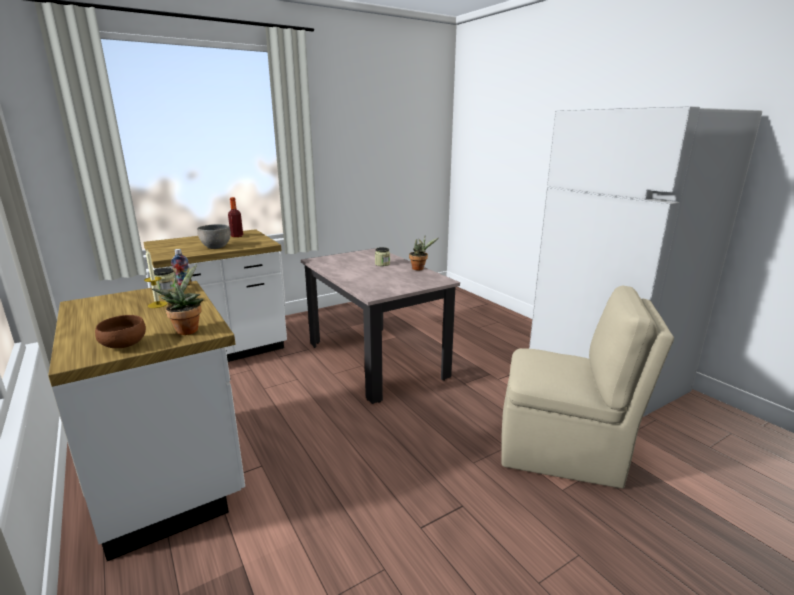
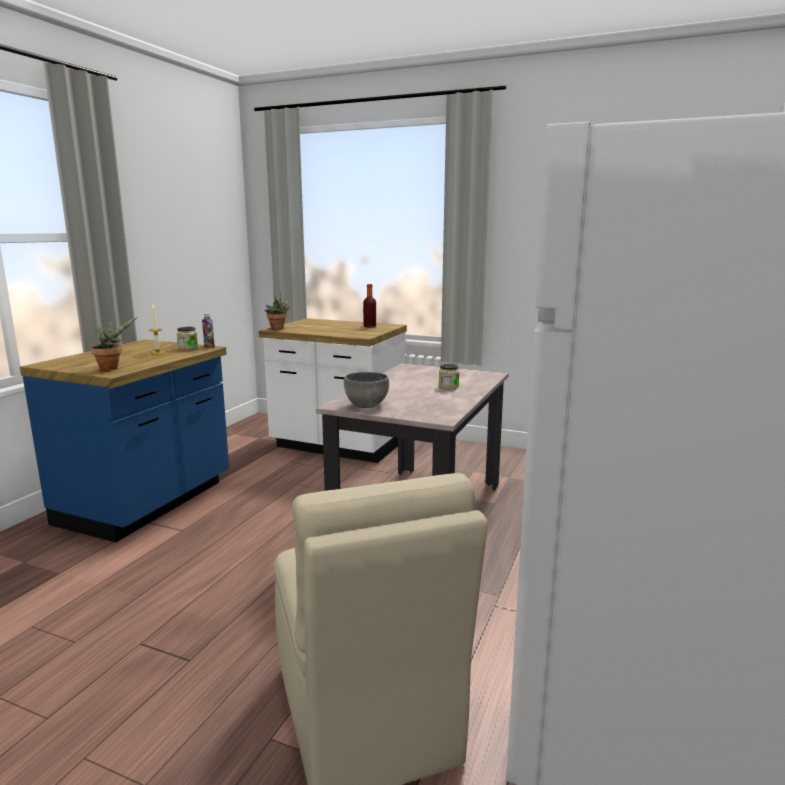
camera: 55 degrees right, 5 degrees down
(124, 345) = (72, 365): brown bowl -> none
(172, 474) = (148, 503): white counter -> blue counter
(216, 247) = (323, 330): grey bowl -> grey bowl (366, 405)
(420, 268) = (465, 401): potted plant -> potted plant (278, 329)

